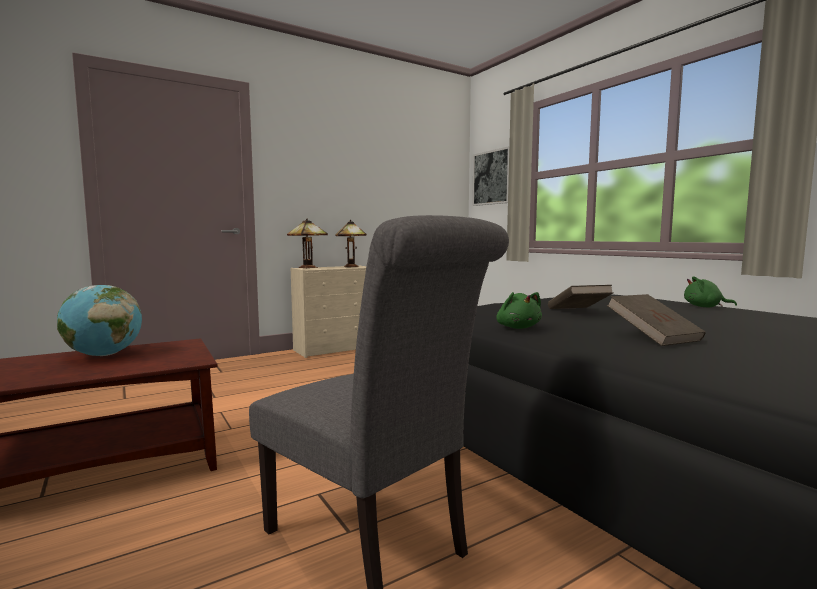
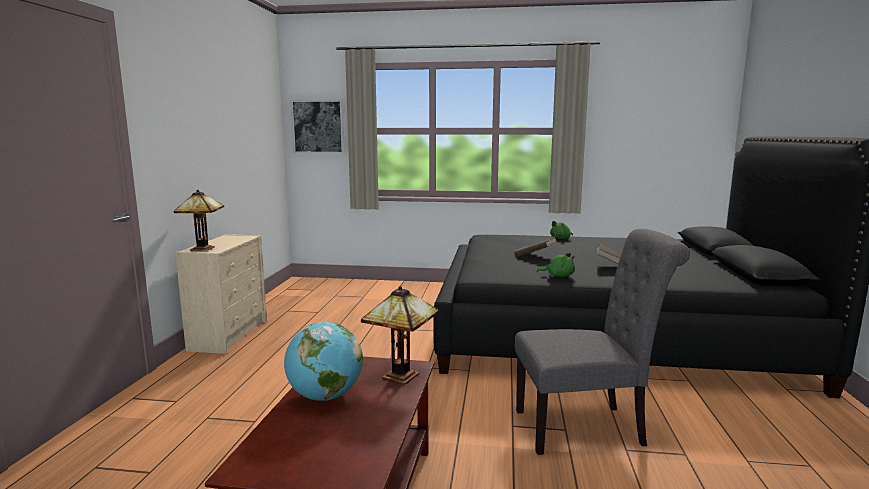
camera: 50 degrees left, 5 degrees up
(352, 267) = (236, 238): table lamp -> table lamp (404, 376)

